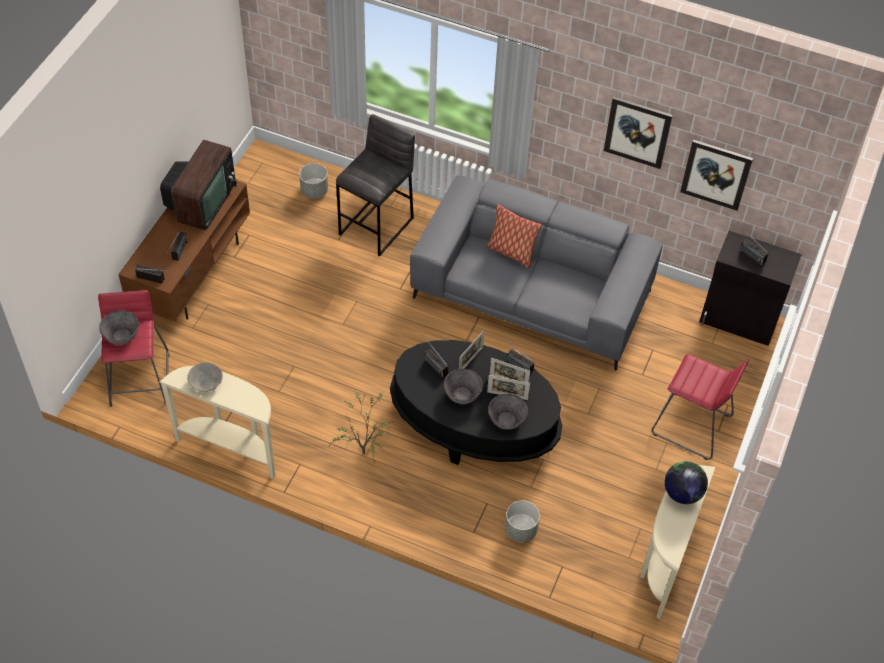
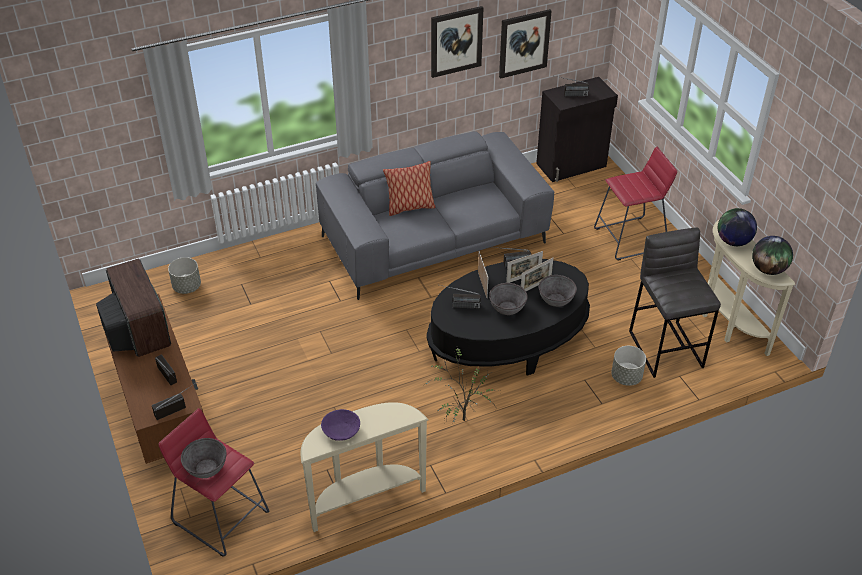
camera: 45 degrees left, 10 degrees down
(205, 382) = (341, 431): grey bowl -> purple bowl
(377, 226) = (268, 275): grey stool -> grey stool (666, 348)
(673, 540) = (768, 269): none -> globe

